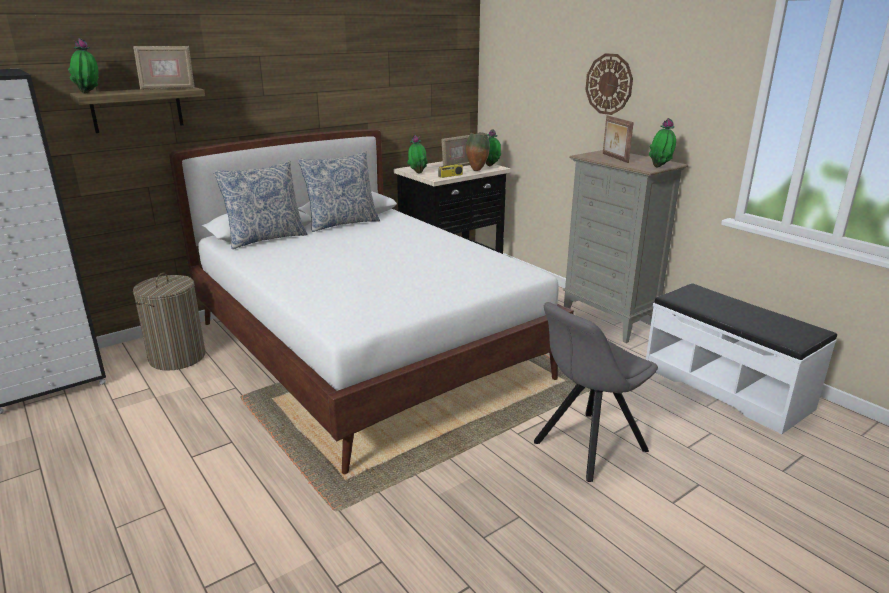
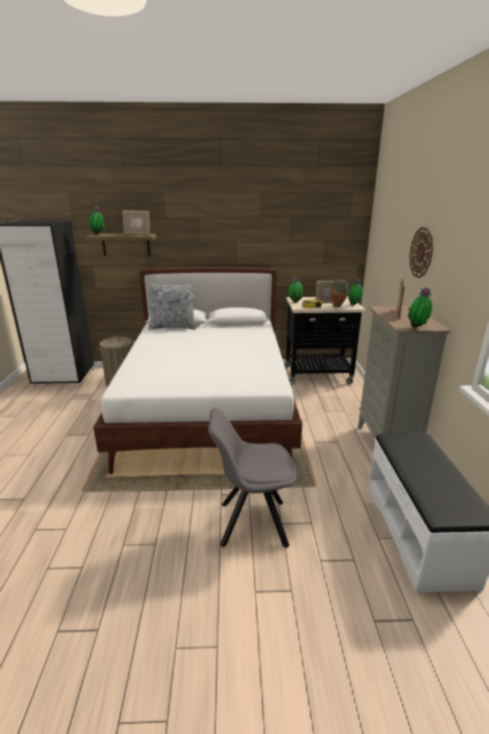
camera: 35 degrees right, 0 degrees up
(342, 223) = (225, 326): pillow -> none

